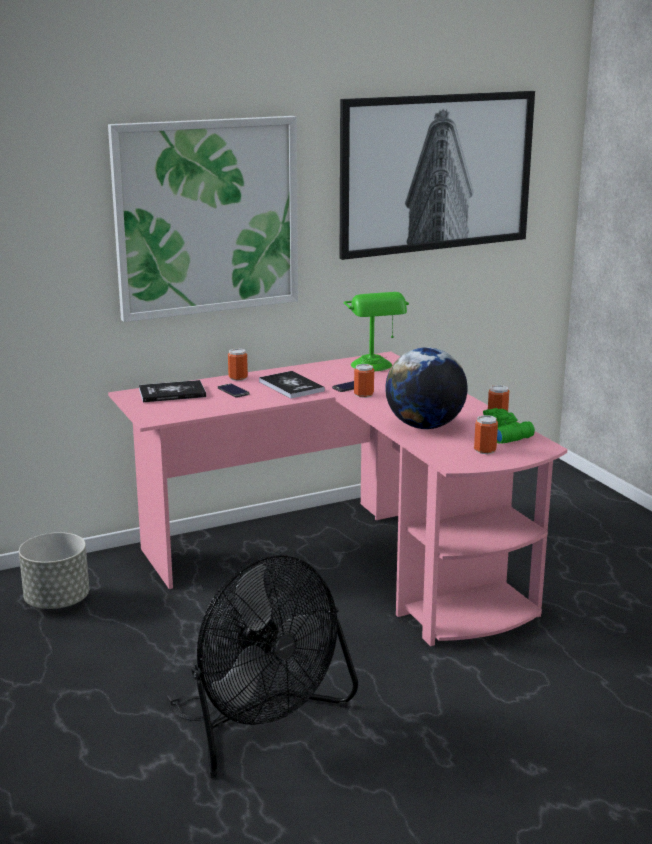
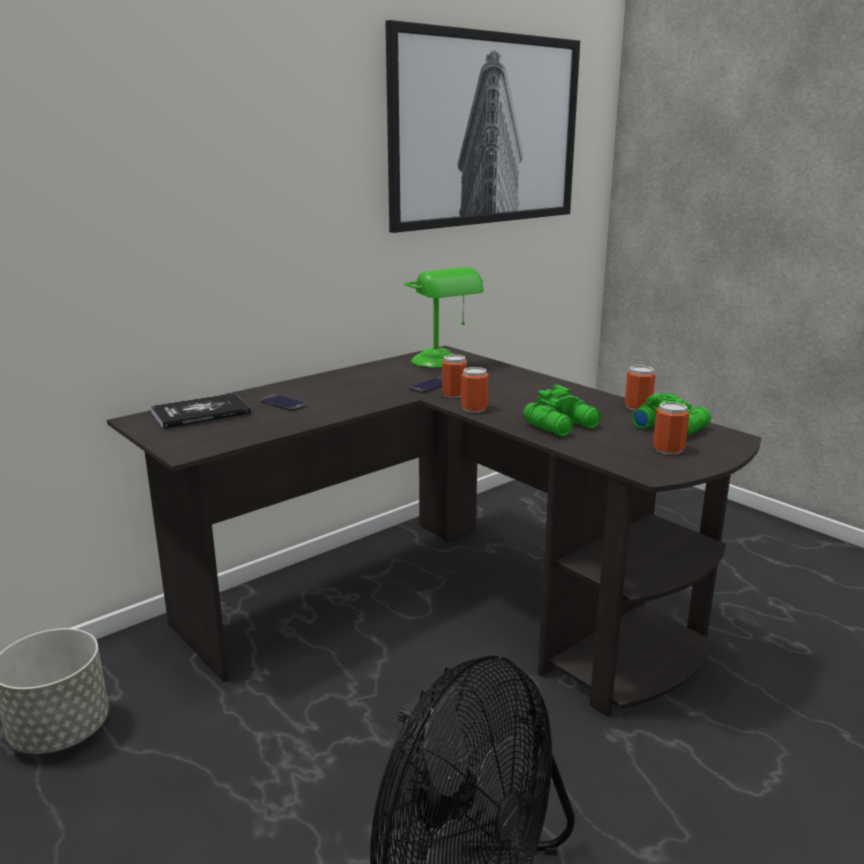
camera: 15 degrees left, 0 degrees up
(207, 217) = (227, 171): picture -> none
(238, 378) = (281, 387): can -> can (474, 408)
(291, 386) = (356, 391): book -> none
(346, 561) = (438, 603): pink desk -> black desk
(424, 426) = (563, 425): globe -> green binoculars

